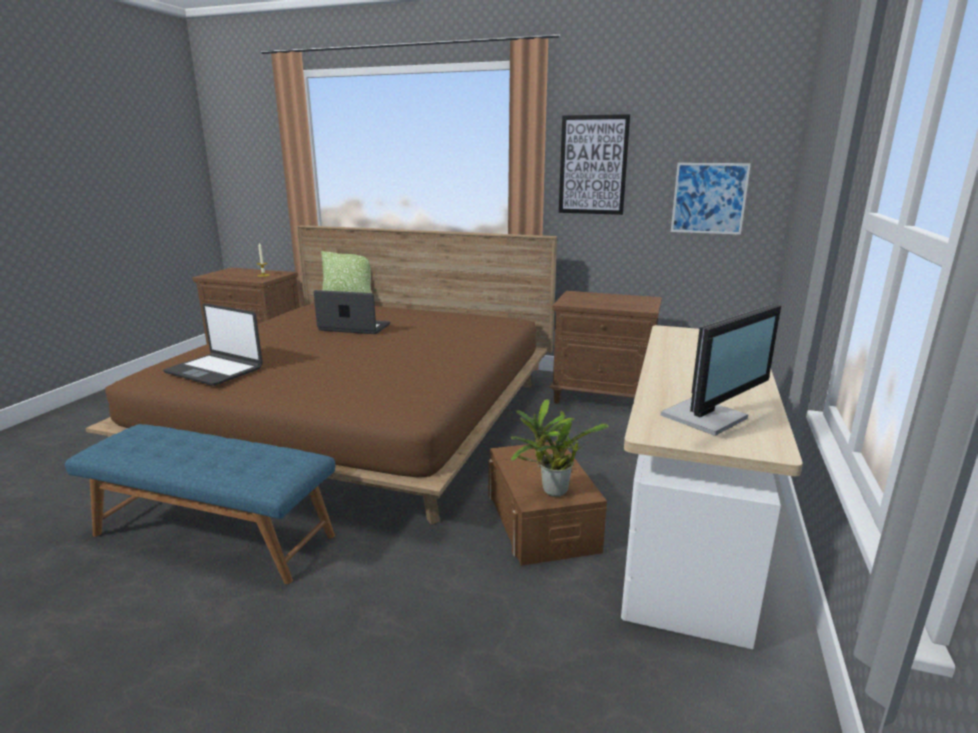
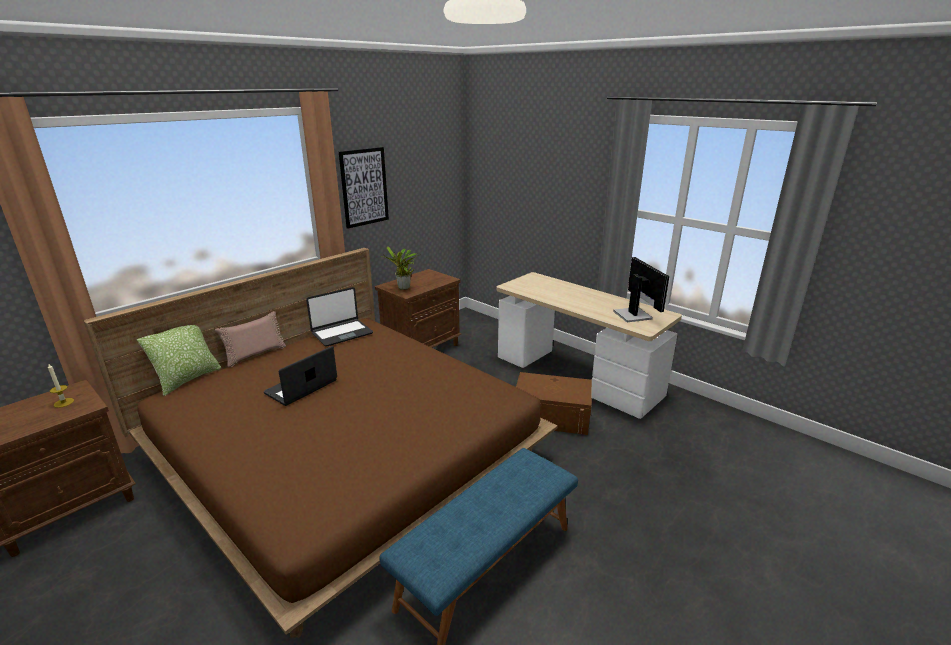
camera: 65 degrees left, 5 degrees up
(215, 370) = (346, 476): laptop -> laptop (341, 333)
(404, 306) = (255, 355): none -> beige pillow
(551, 492) = (576, 391): potted plant -> potted plant (403, 288)
(709, 198) = (430, 197): picture -> none

